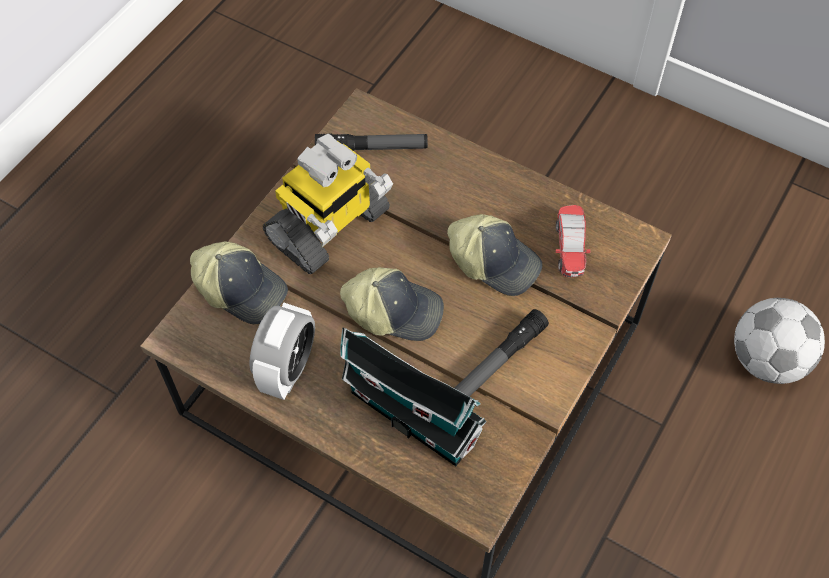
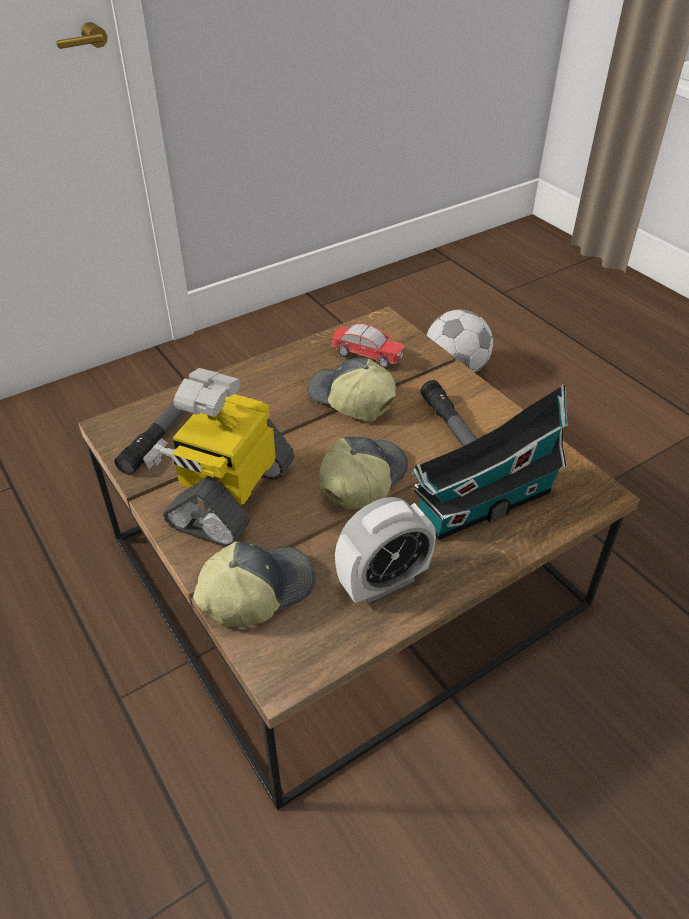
camera: 65 degrees left, 15 degrees down
(287, 369) = (383, 582): alarm clock -> alarm clock turned 105 degrees clockwise
(329, 227) = (230, 494): toy robot -> toy robot turned 135 degrees counterclockwise
(494, 261) = (350, 400): cap -> cap turned 105 degrees counterclockwise

